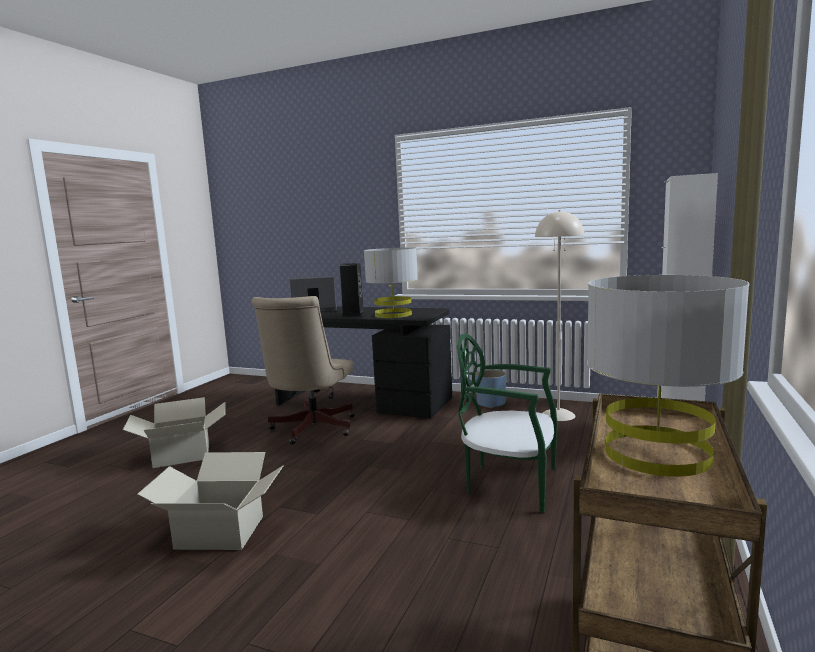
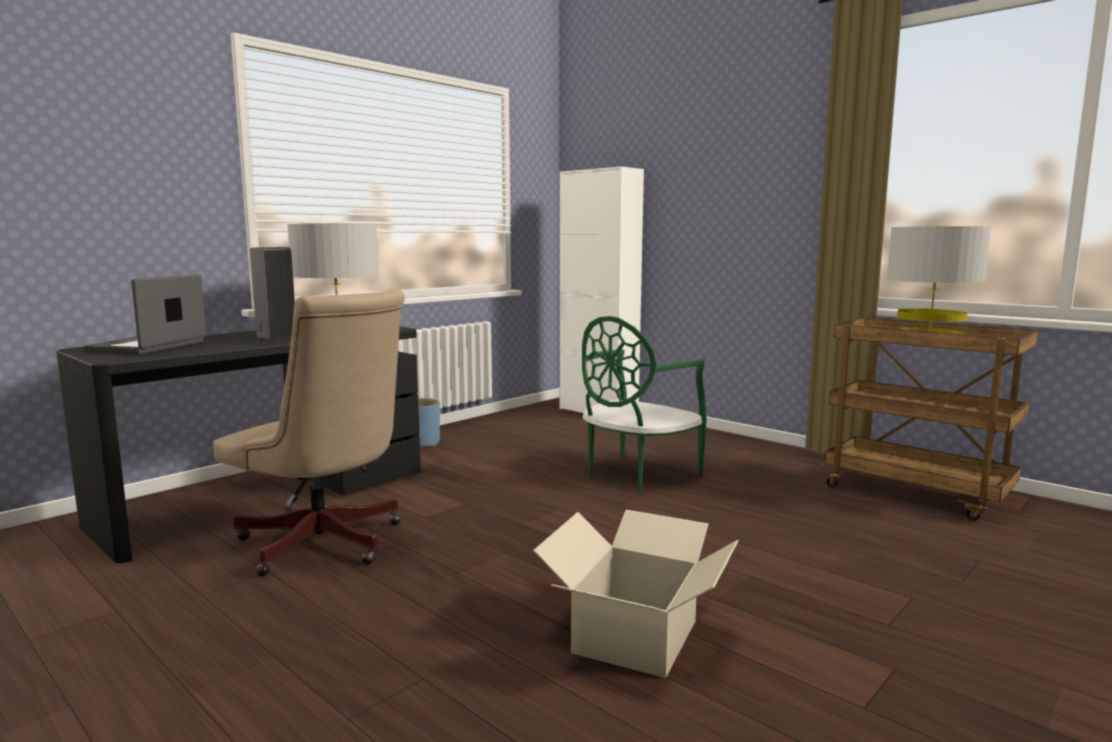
camera: 70 degrees left, 0 degrees up
(182, 455) = (247, 677): cardboard box -> none
(558, 415) = (500, 429): beige floor lamp -> none

